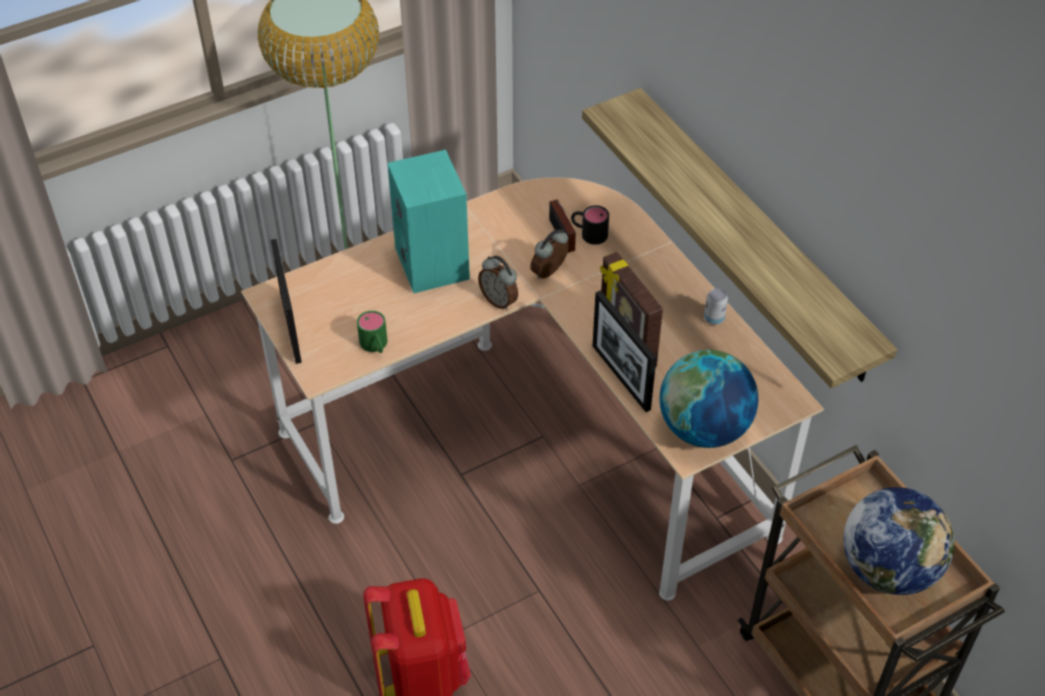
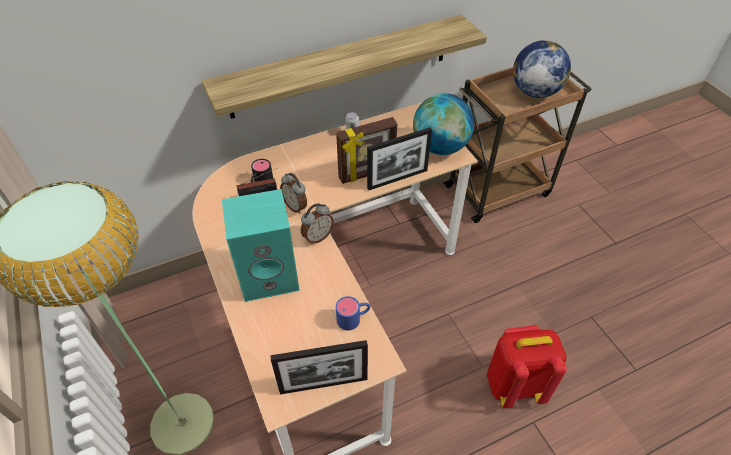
camera: 85 degrees left, 0 degrees up
(375, 346) = (353, 318): green mug -> blue mug

